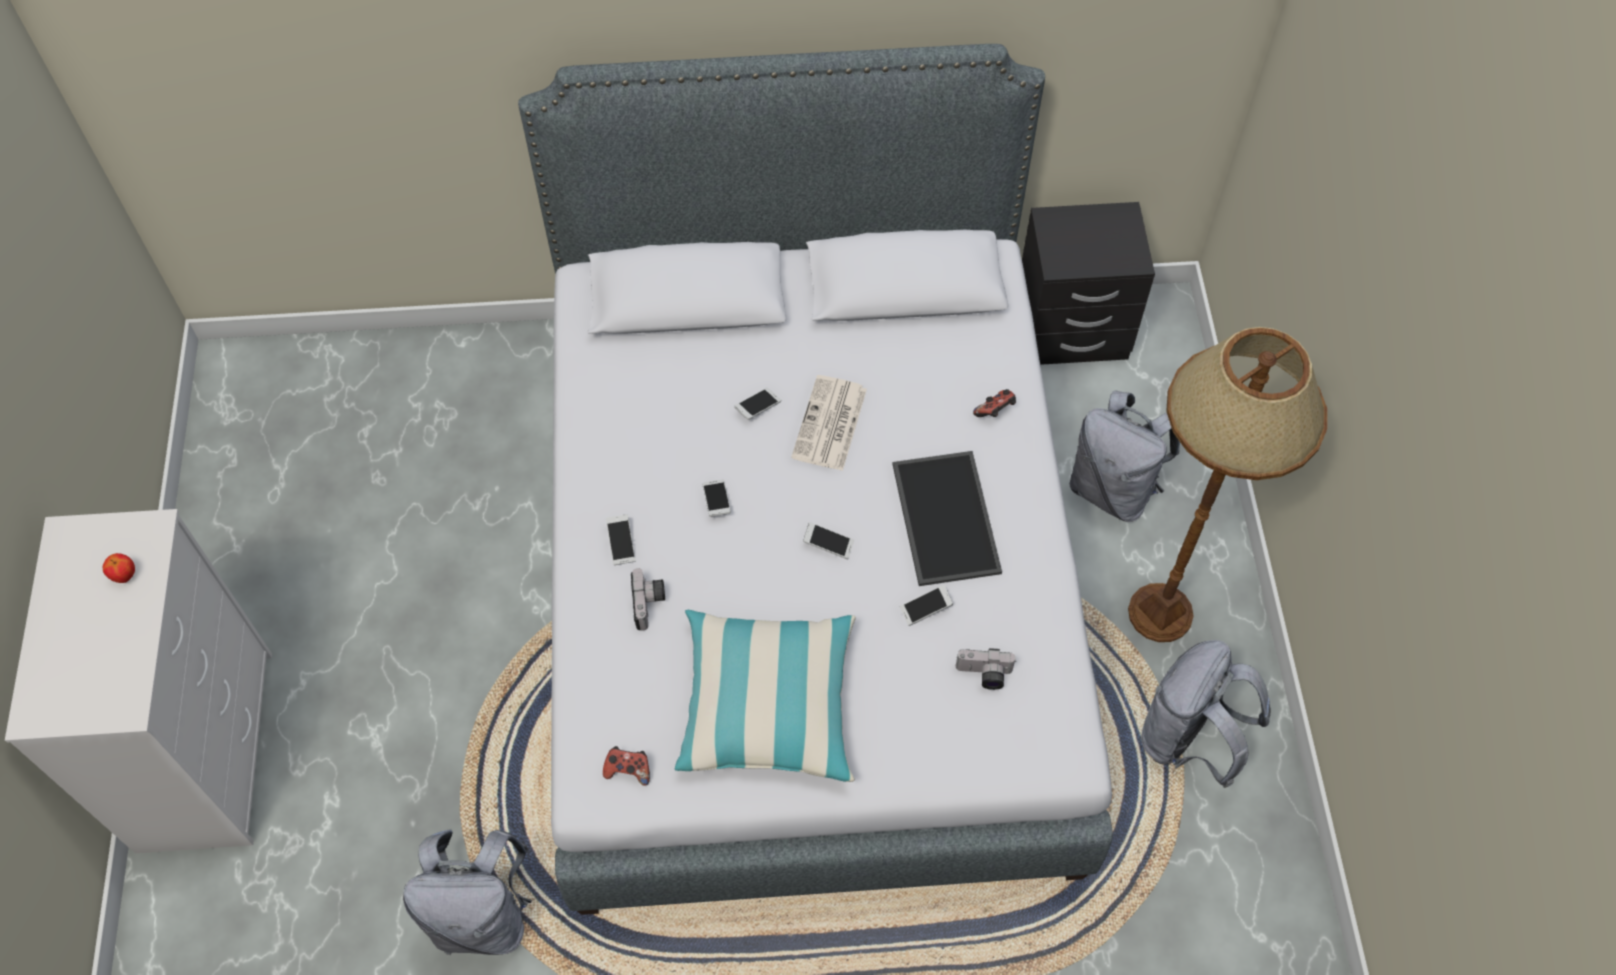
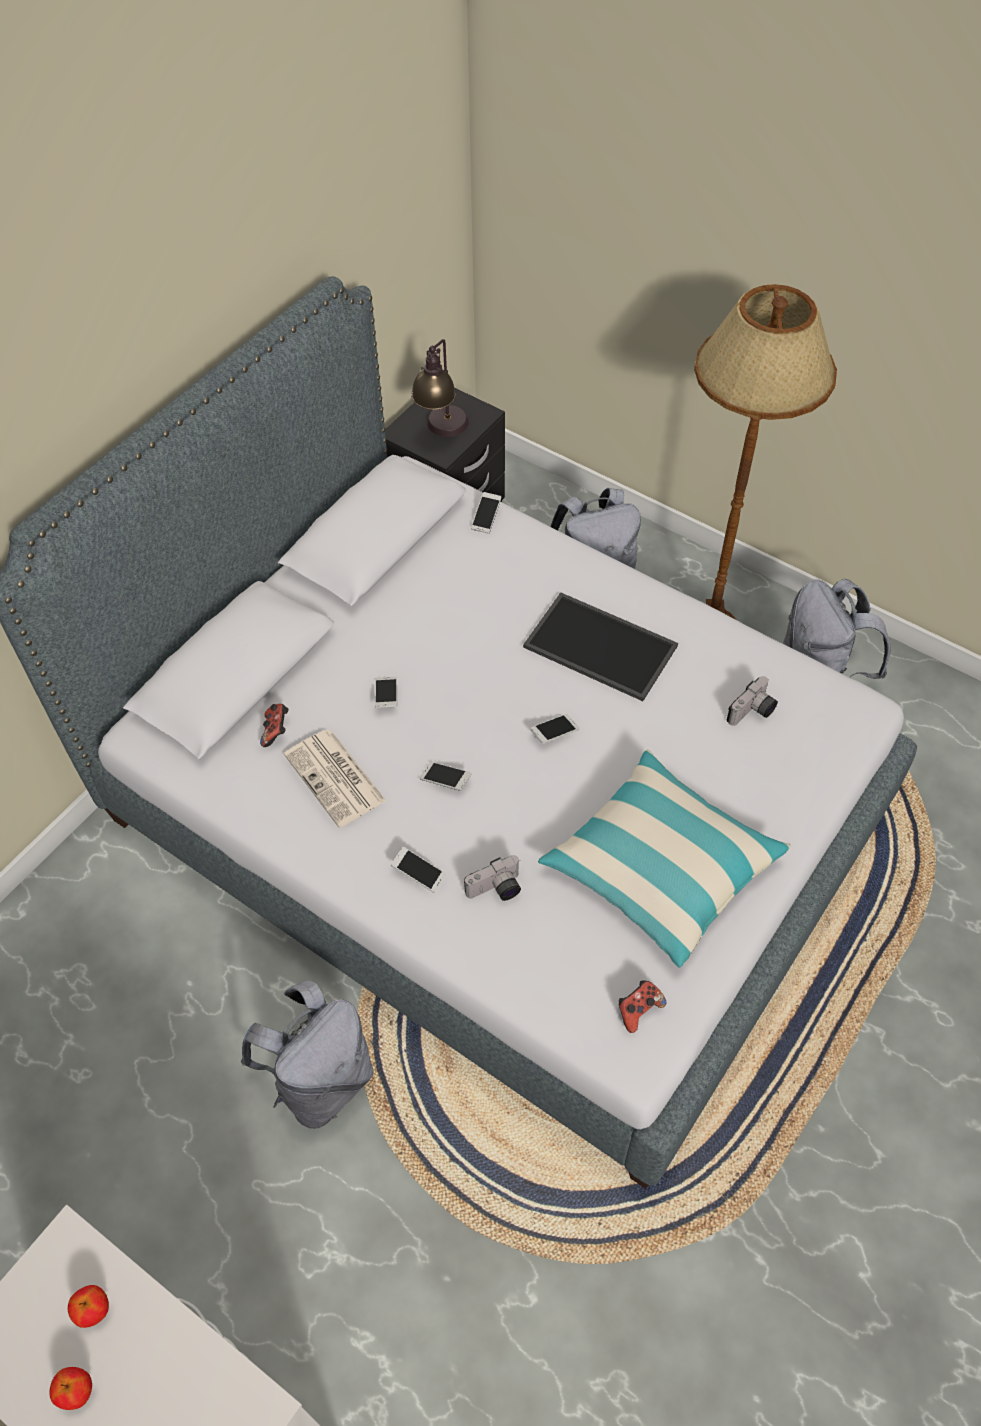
camera: 50 degrees left, 5 degrees down
(74, 605) = (77, 1391): none -> apple
(483, 915) = (583, 1275): grey backpack -> grey backpack (321, 1080)
(649, 604) = (496, 890): camera -> camera turned 120 degrees clockwise
(830, 425) = (450, 661): newspaper -> newspaper (336, 778)
(925, 608) = (665, 710): phone -> phone (486, 517)
(995, 411) = (538, 559): game controller -> game controller (276, 731)
(1080, 249) = (442, 433): none -> table lamp

